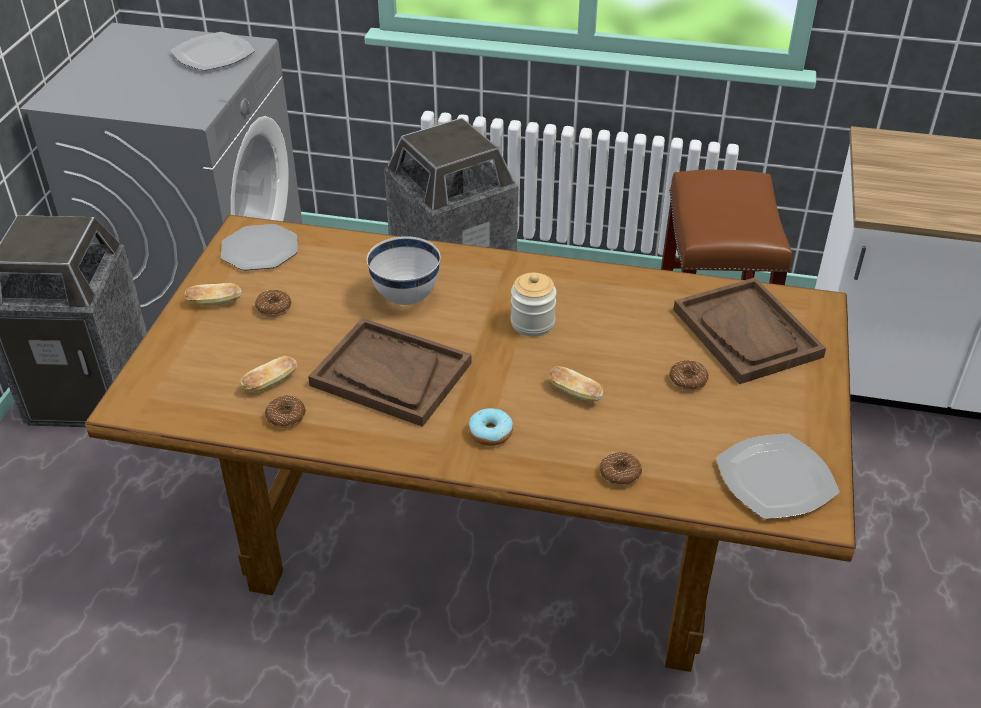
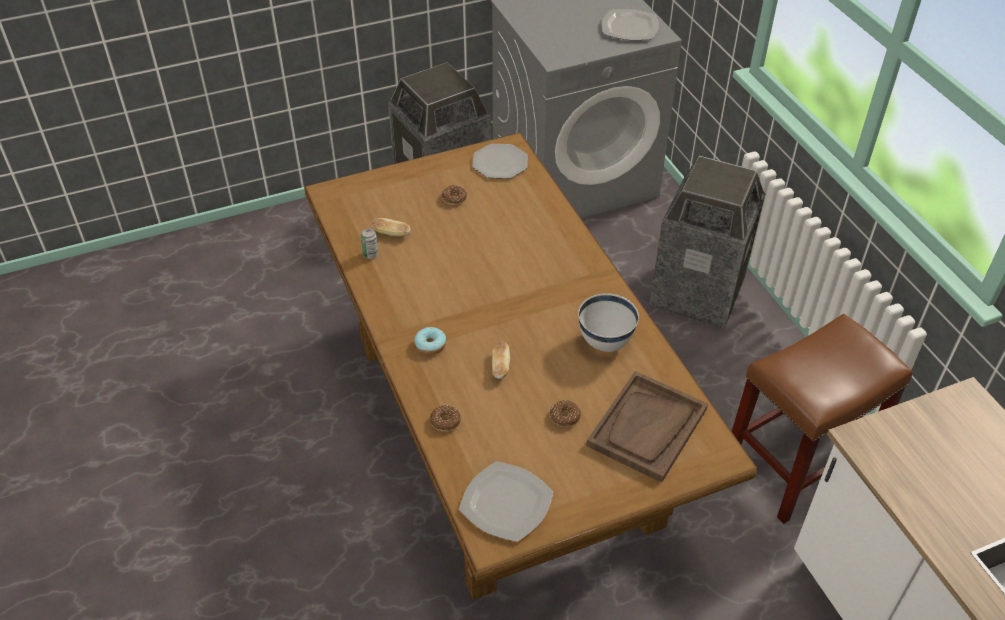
camera: 55 degrees right, 5 degrees up
(215, 303) = (436, 174): bread -> none
(286, 417) = (370, 254): donut -> can
(390, 374) = (442, 276): brown tray -> none
(405, 298) = (517, 245): white bowl -> white bowl (605, 342)
(532, 323) = (550, 314): jar -> none

